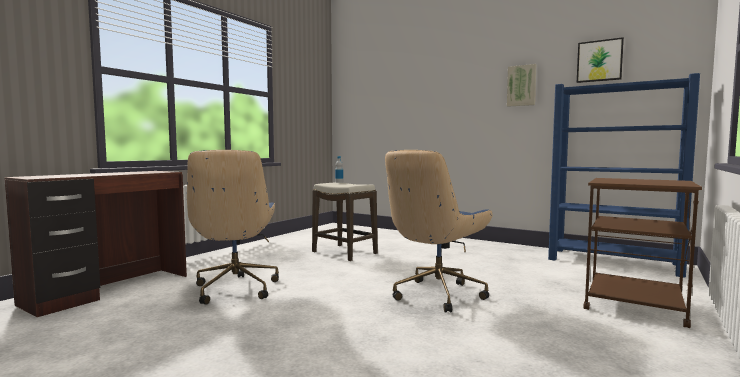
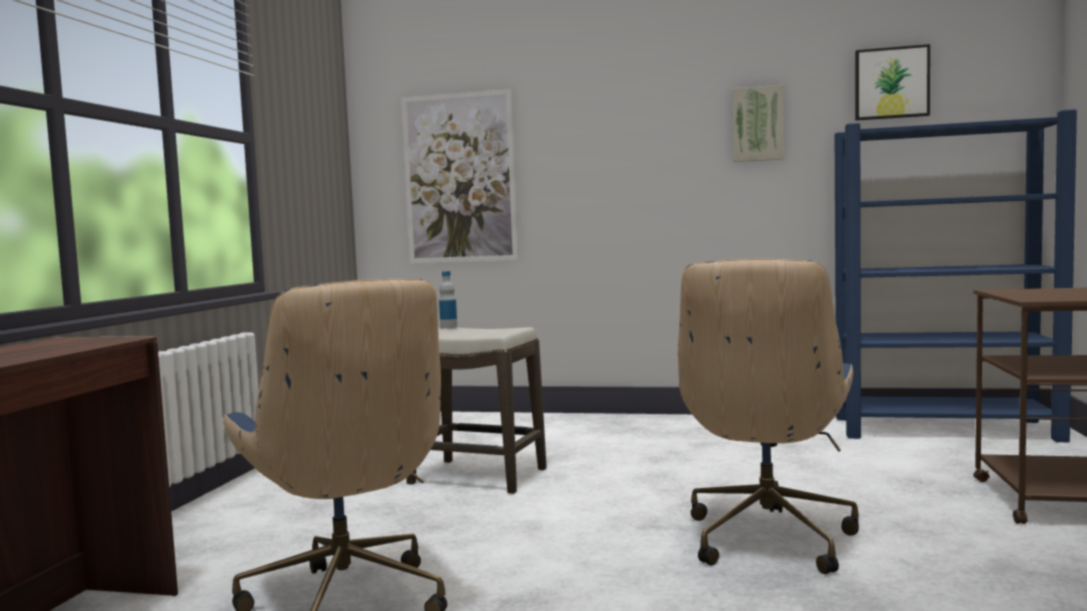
camera: 20 degrees left, 0 degrees up
(376, 114) = (459, 178): none -> picture

